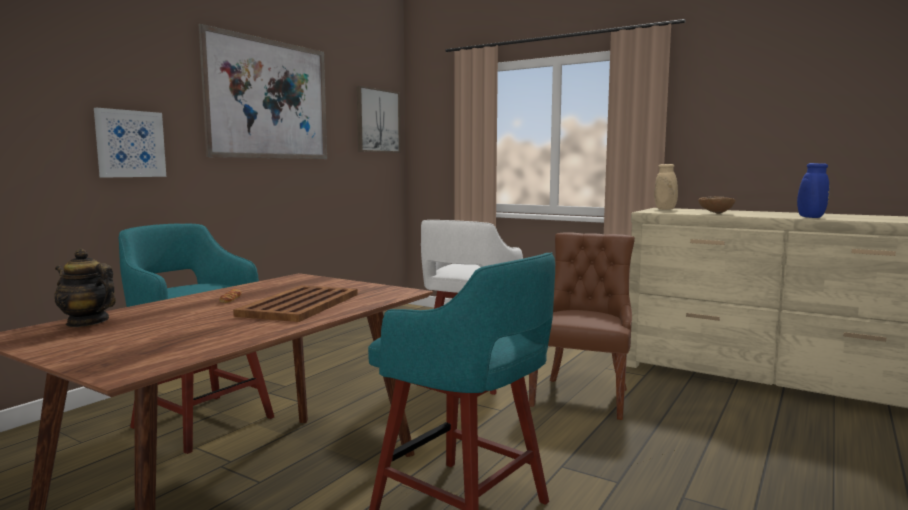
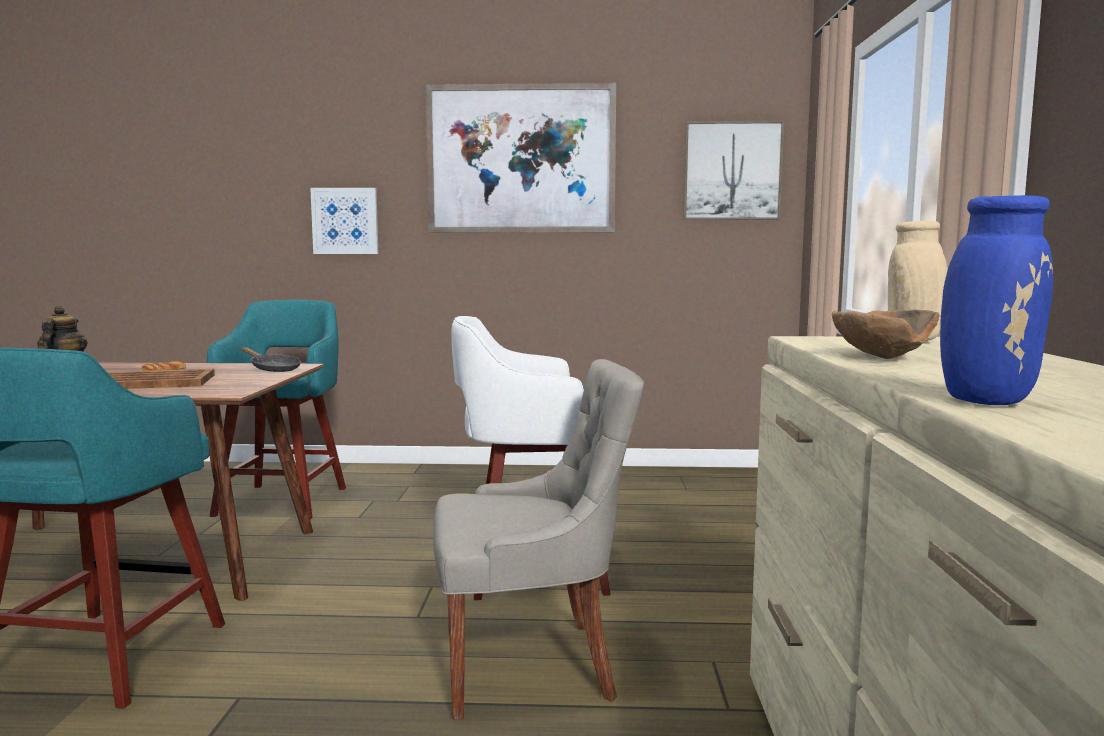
camera: 60 degrees right, 0 degrees up
(303, 281) = (272, 369): none -> black frying pan
(582, 397) = (532, 665): brown chair -> grey chair

